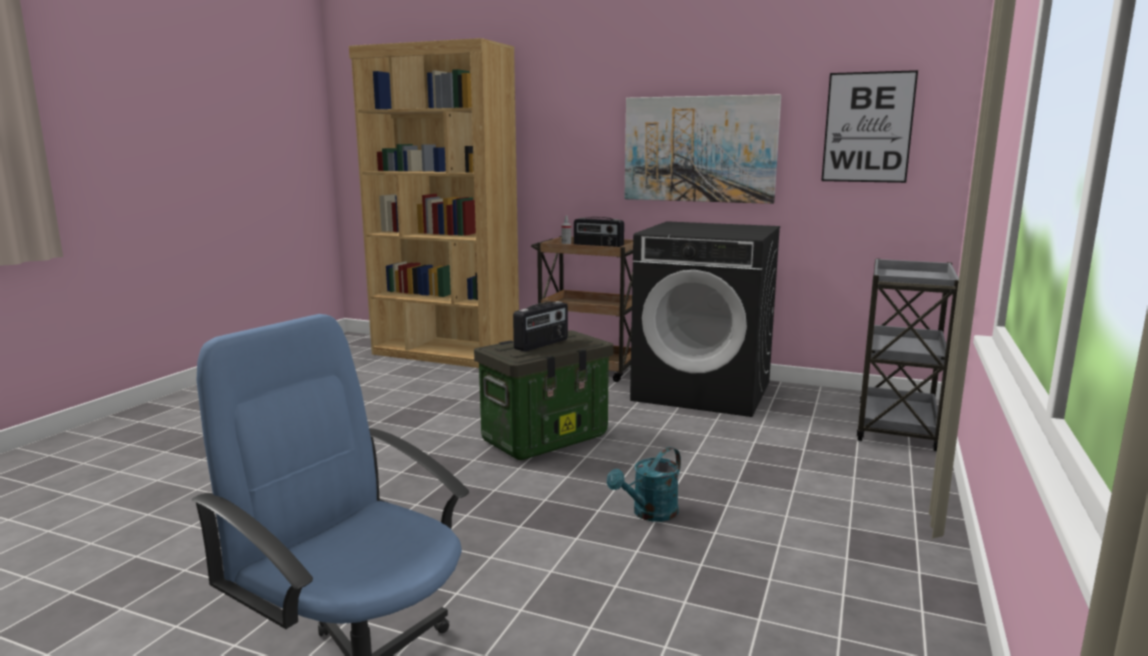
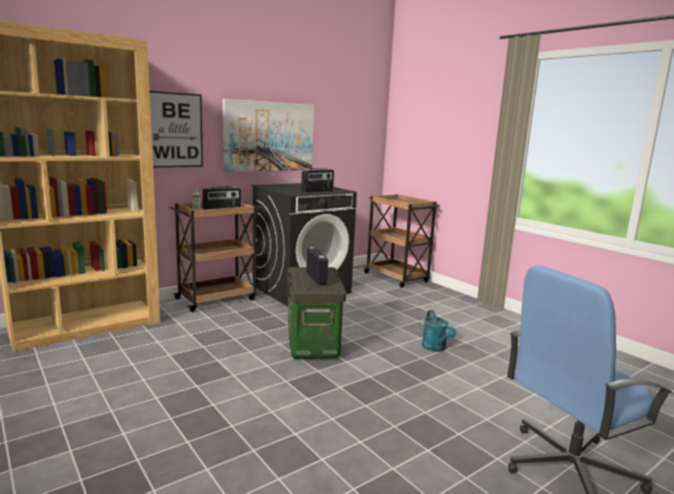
camera: 60 degrees left, 0 degrees up
(703, 233) = (317, 191): none -> radio
(868, 127) = (349, 126): picture -> picture (175, 130)
(896, 428) = (397, 278): grey cart -> brown cart

